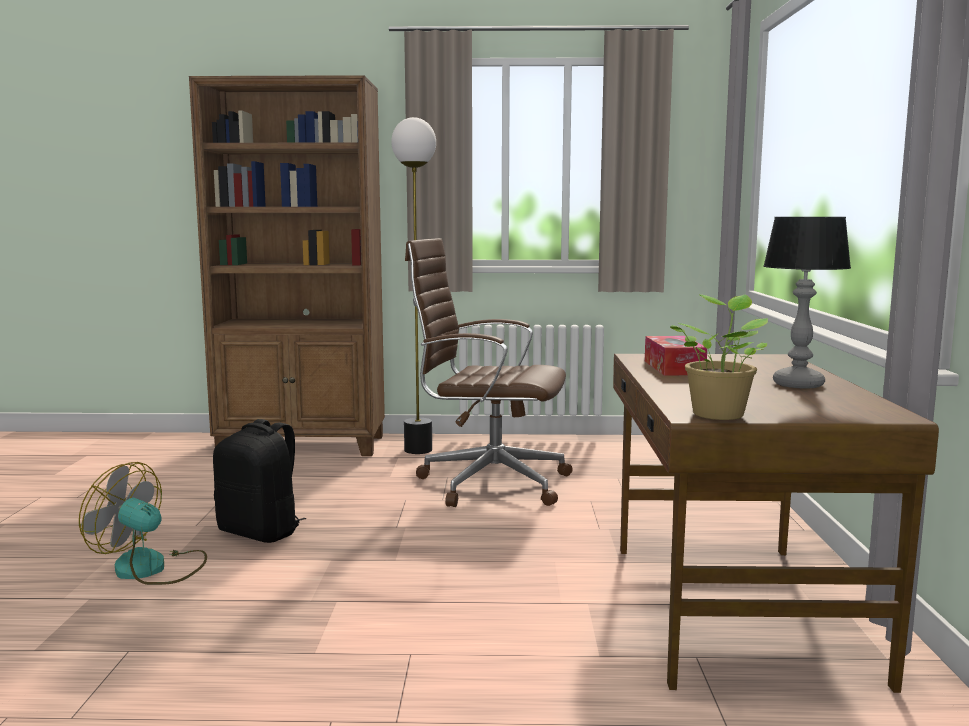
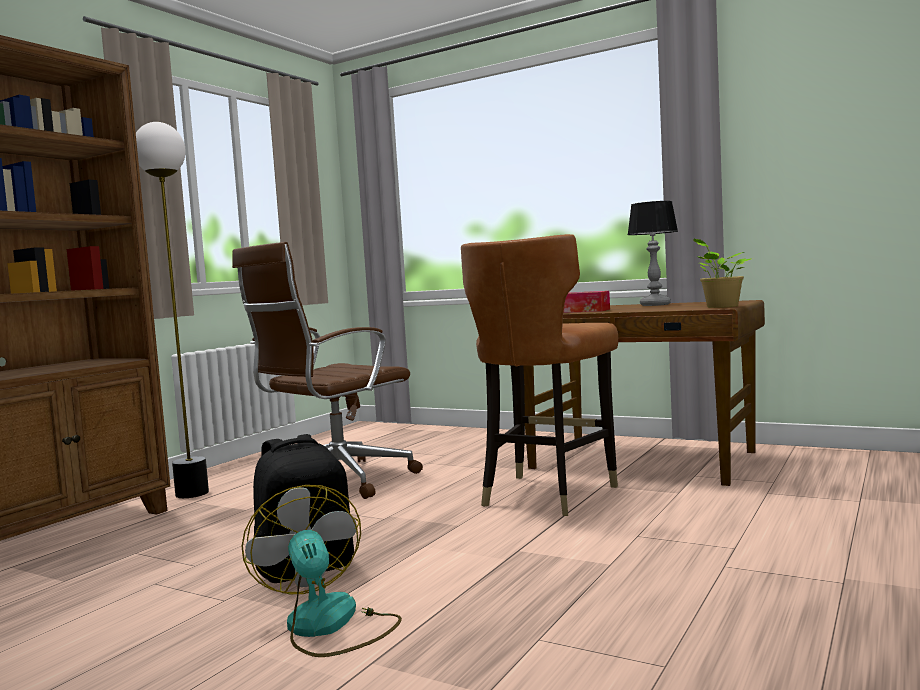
camera: 60 degrees left, 5 degrees down
(151, 568) = (328, 626): fan -> fan turned 105 degrees clockwise
(525, 579) = (546, 494): none -> brown chair

